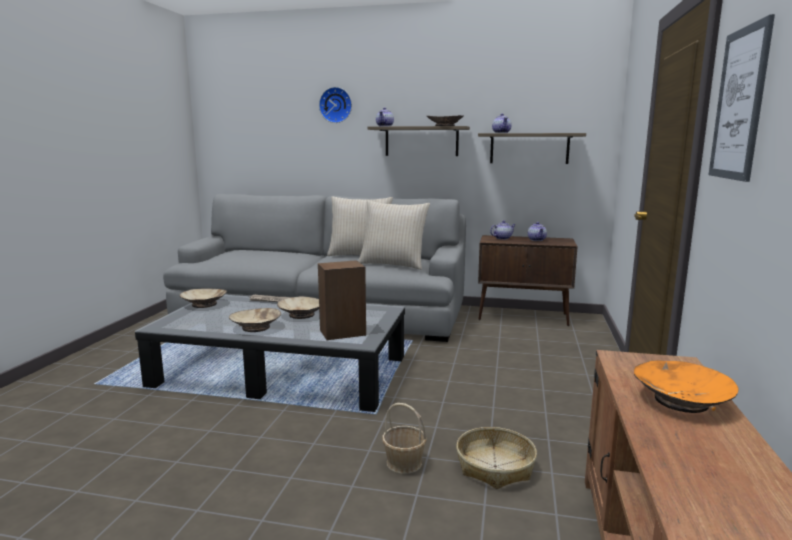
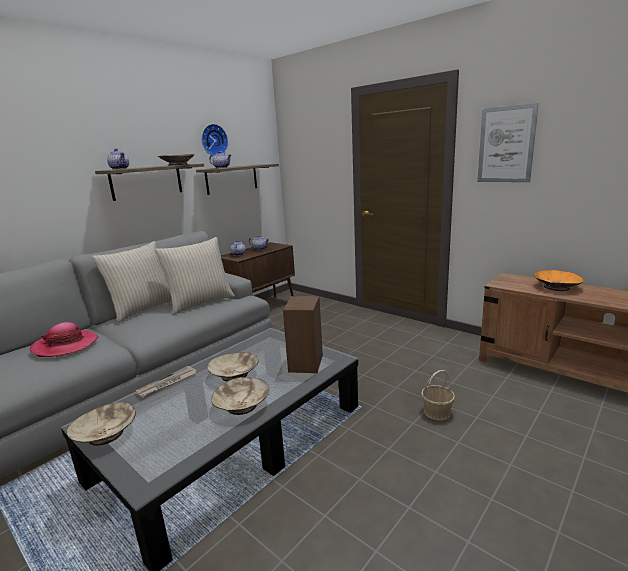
camera: 60 degrees left, 5 degrees up
(280, 256) = (65, 345): none -> hat
(336, 105) = (36, 147): wall clock -> wall clock (213, 140)
(495, 467) = (455, 380): basket -> none

